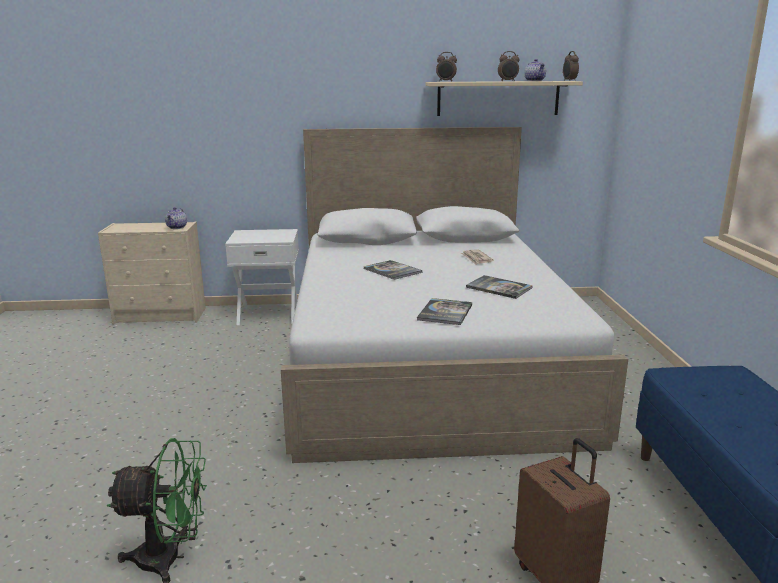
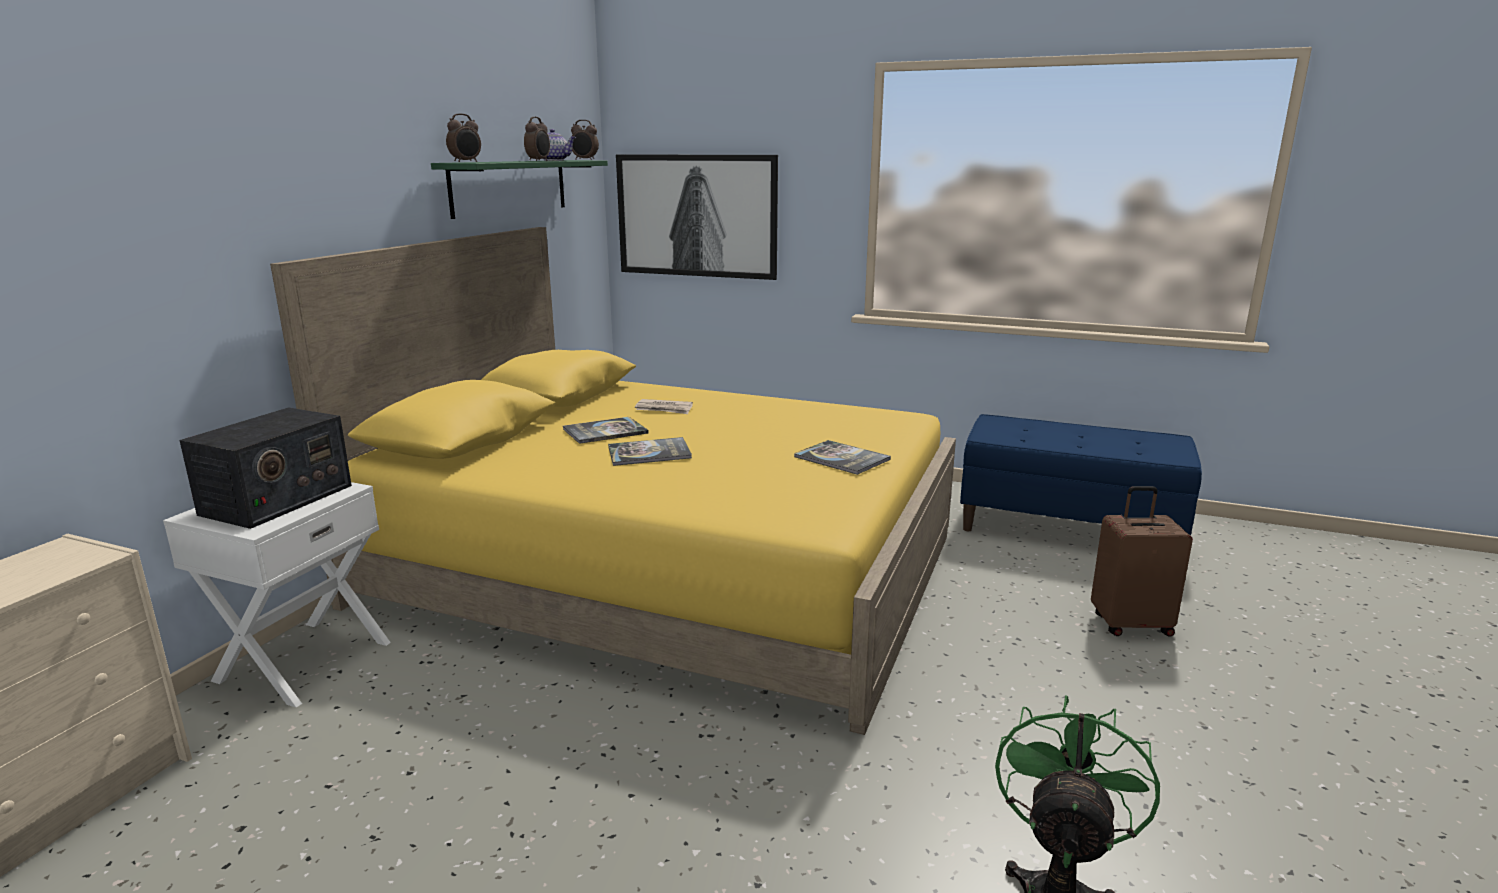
camera: 65 degrees left, 0 degrees up
(177, 227) = (82, 557): teapot -> none
(264, 235) = (276, 500): none -> radio
(428, 359) = (666, 568): white bed -> yellow bed
(498, 98) = (510, 187): beige shelf -> green shelf
(499, 288) = (785, 422): book -> book (605, 431)
(650, 129) = (697, 216): none -> picture

